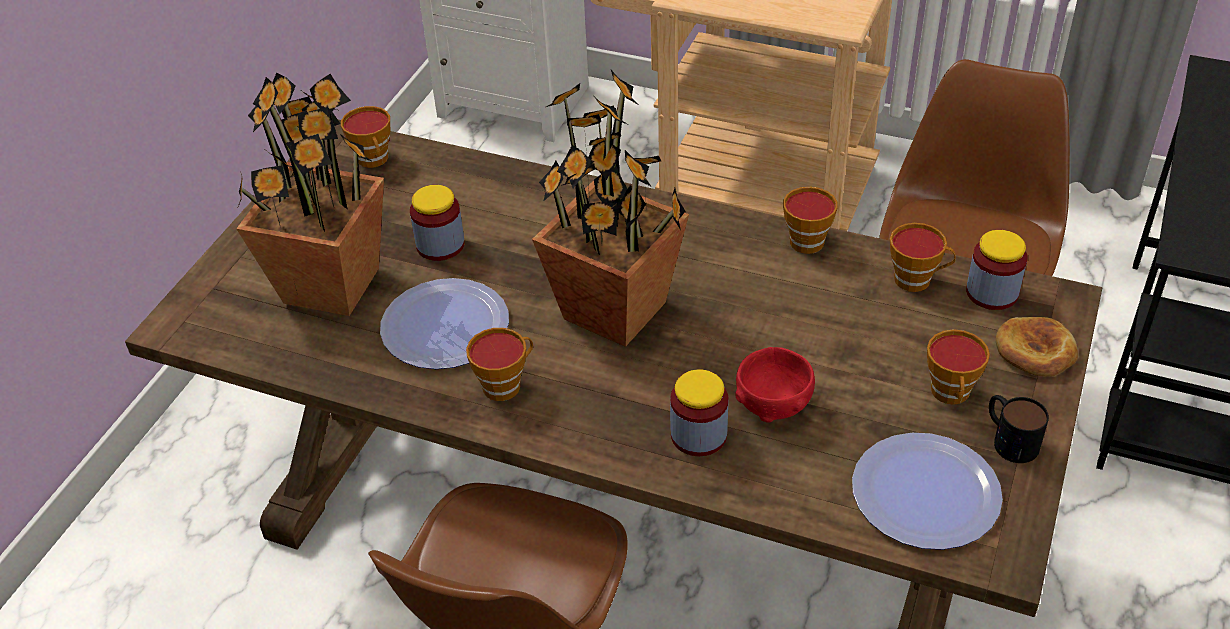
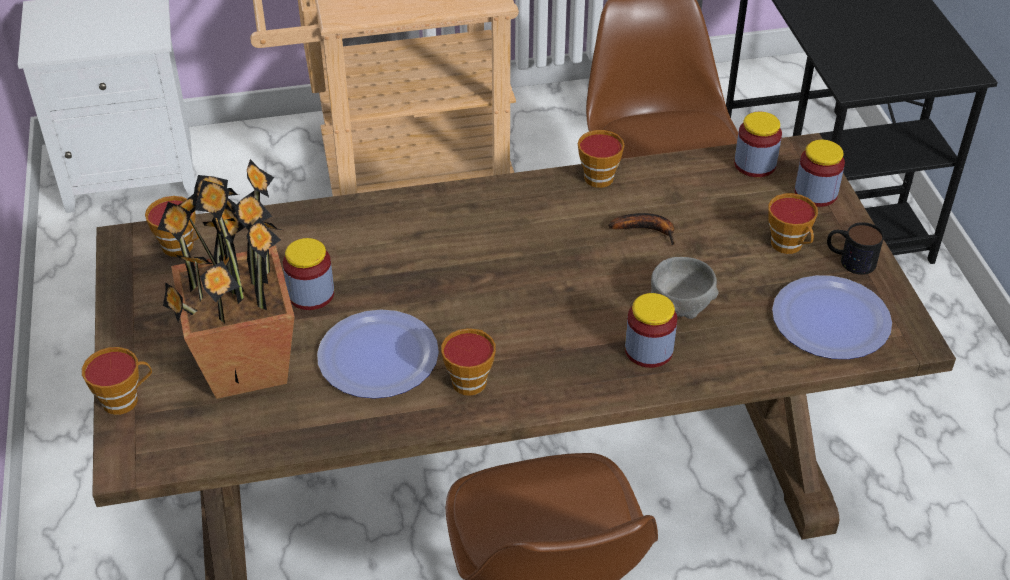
camera: 35 degrees left, 0 degrees up
(614, 312) = (504, 288): potted plant -> none
(774, 405) = (681, 305): red bowl -> grey bowl
(809, 314) = (647, 230): none -> banana
(917, 280) = (698, 175): cup -> cup (125, 399)
(1035, 351) = (815, 193): bread -> jar

